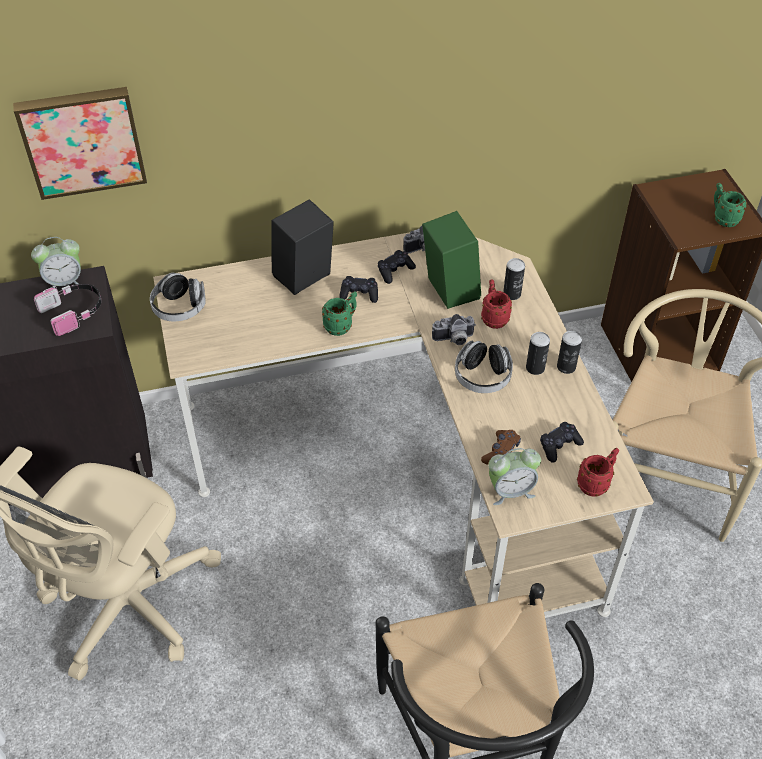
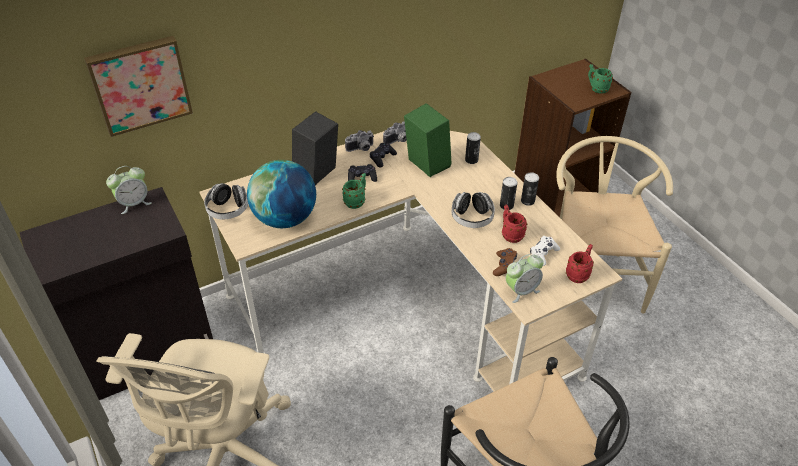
camera: 15 degrees left, 5 degrees down
(74, 312) = (148, 223): headphones -> none
(245, 333) = (285, 219): none -> globe
(454, 340) = (442, 197): camera -> camera (361, 149)
(493, 317) = (464, 177): red mug -> red mug (510, 234)
(559, 445) = (543, 254): black game controller -> white game controller

